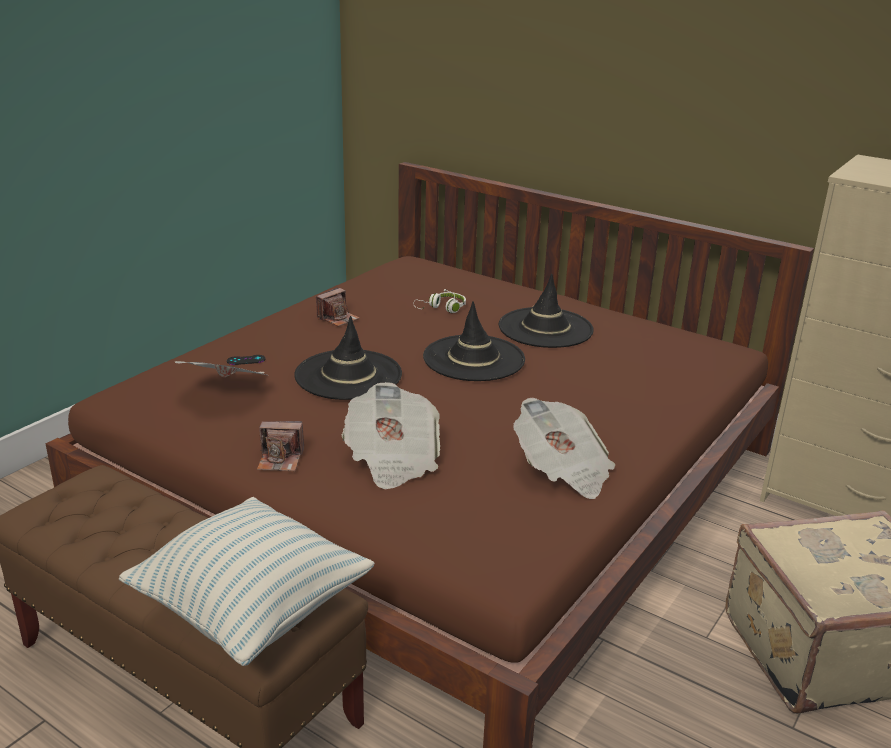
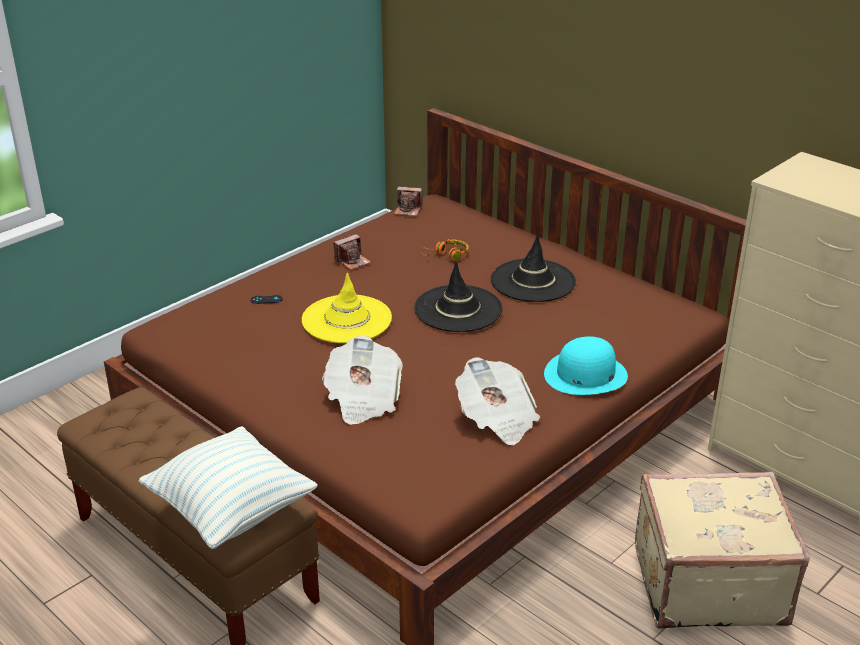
camera: 10 degrees right, 5 degrees up
(229, 390) = (246, 328): newspaper -> none
(280, 460) = (275, 393): camera -> camera (408, 210)
(348, 375) = (346, 319): black hat -> yellow hat
(442, 308) = (447, 255): white headphones -> orange headphones
(644, 417) = (585, 374): none -> turquoise hat

